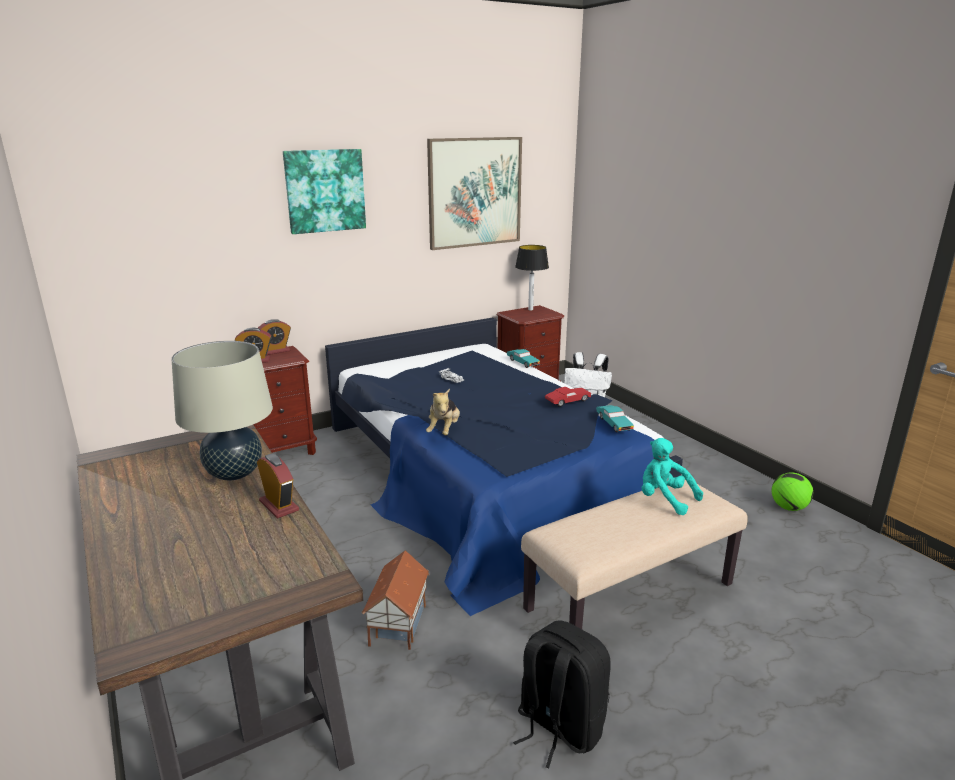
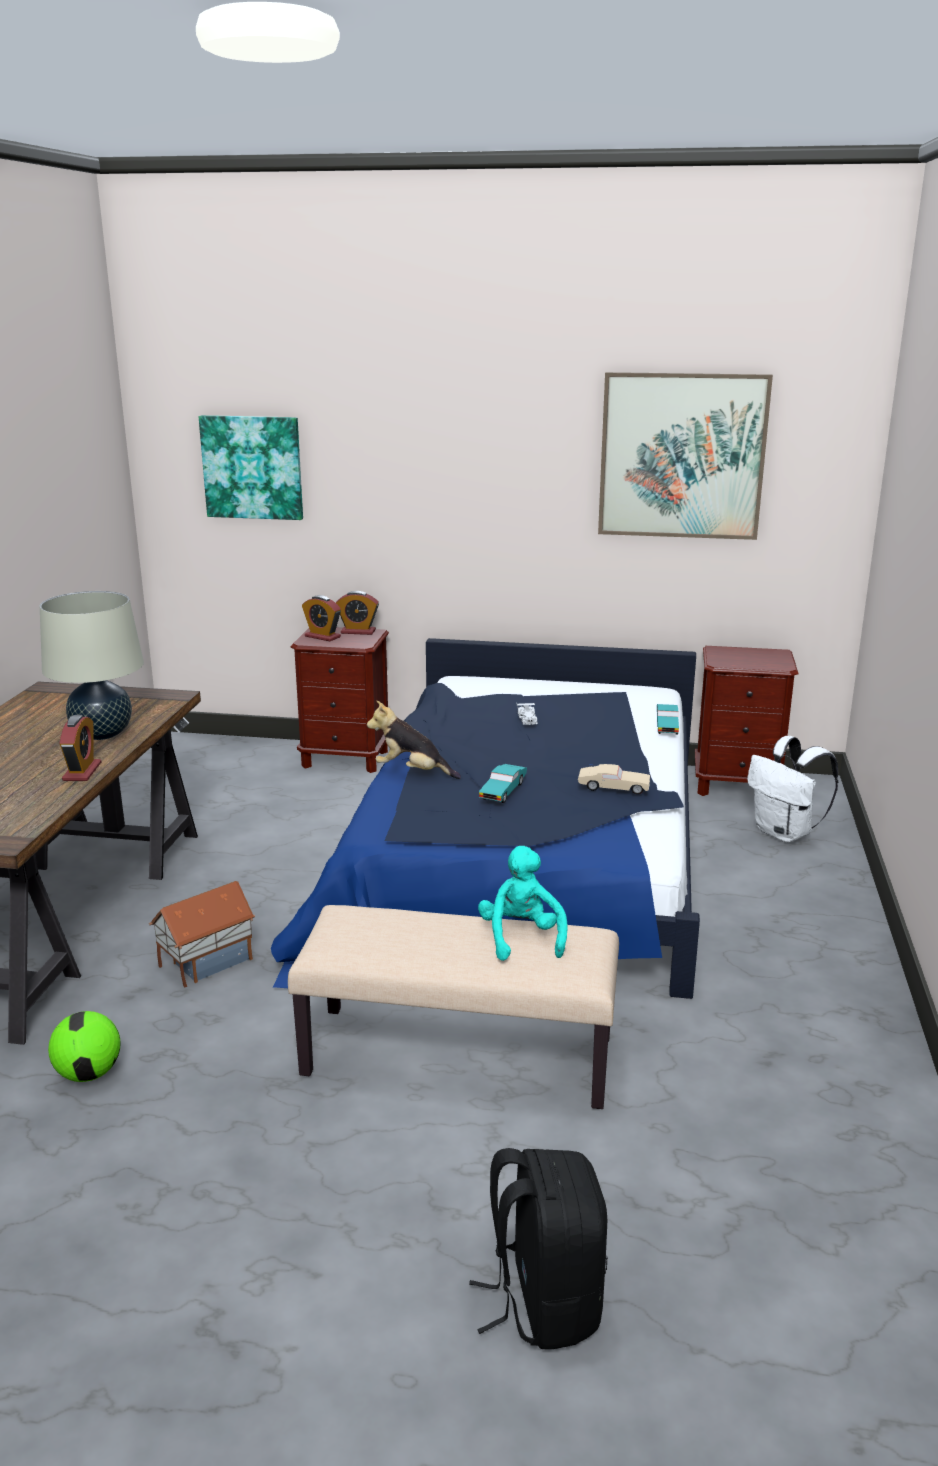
camera: 40 degrees right, 0 degrees up
(325, 191) = (448, 435): picture -> picture (252, 467)
(444, 430) = (412, 772): plush toy -> plush toy turned 60 degrees clockwise
(530, 309) = (760, 652): table lamp -> none
(558, 727) = (198, 1117): black backpack -> black backpack (543, 1301)
(567, 402) = (613, 788): red toy car -> beige toy car
(613, 424) = (620, 833): turquoise toy car -> turquoise toy car (503, 791)
(788, 507) = (872, 1075): football -> football (89, 1073)

